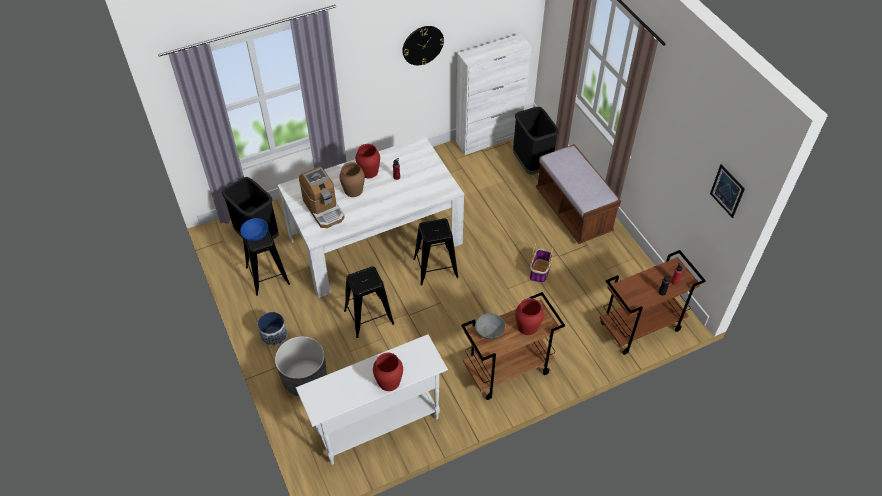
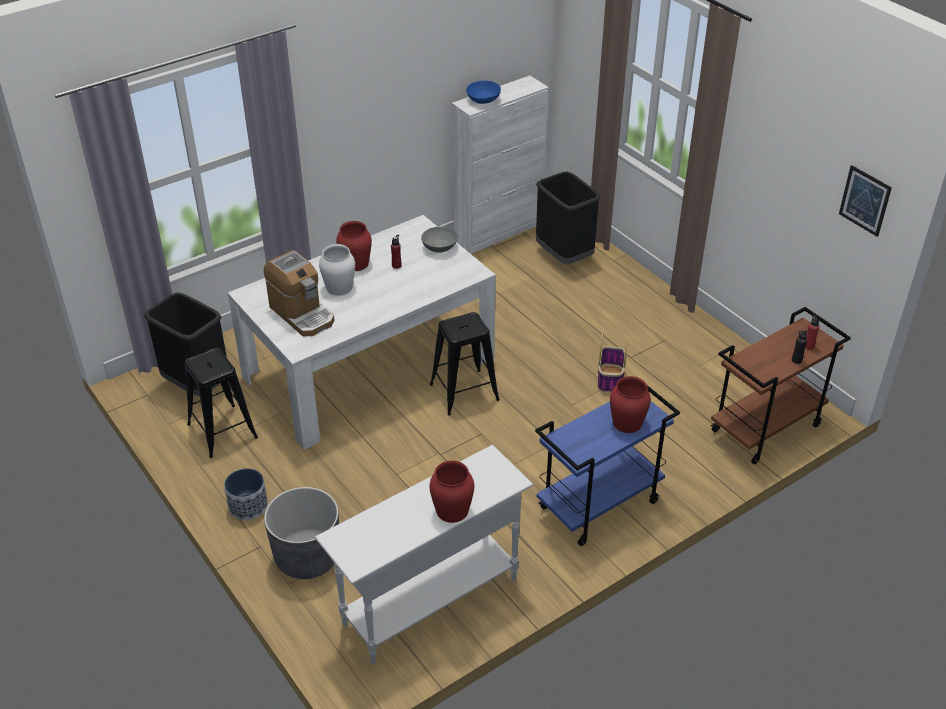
camera: 10 degrees left, 10 degrees down
(256, 234) = (205, 361): blue bowl -> blue bowl (483, 100)
(353, 190) = (339, 287): brown vase -> white vase
(369, 317) = (383, 465): black stool -> none
(422, 45) = (406, 91): wall clock -> none
(490, 331) = (576, 435): grey bowl -> grey bowl (440, 247)
(507, 371) = (598, 506): brown cart -> blue cart
(573, 212) = (635, 303): brown bench -> none

